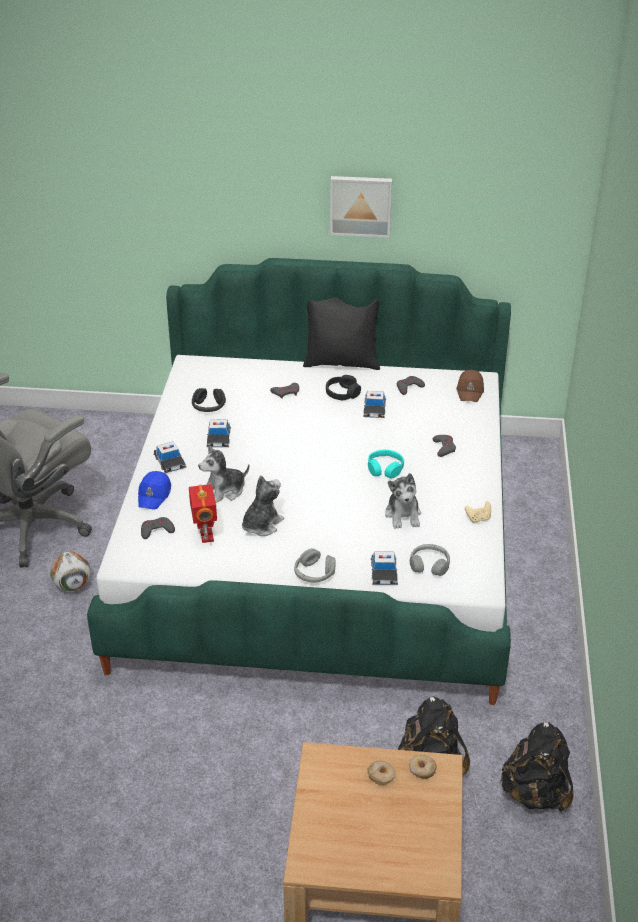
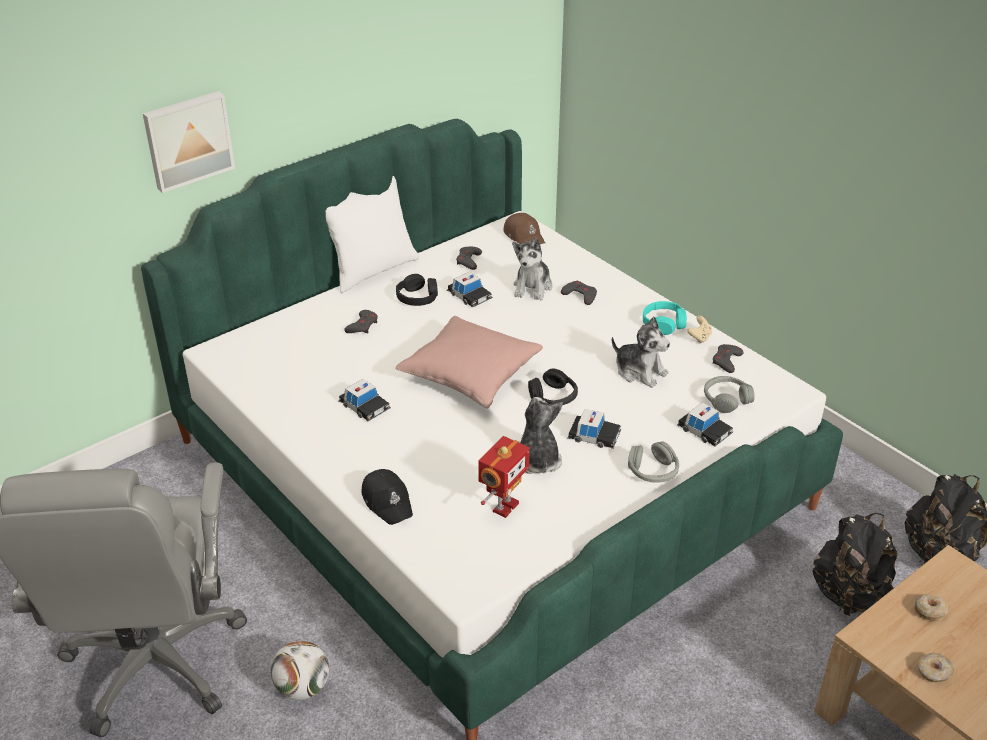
camera: 45 degrees left, 0 degrees up
(154, 495) = (388, 501): blue cap -> black cap
(156, 530) = (447, 534): grey game controller -> grey game controller (726, 361)
(170, 462) = (351, 459): toy car -> toy car (594, 435)
(205, 536) = (504, 506): toy robot -> toy robot turned 90 degrees clockwise
(208, 407) = (304, 382): black headphones -> black headphones (553, 397)
(224, 491) = (452, 452): plush toy -> plush toy (533, 287)
(301, 455) = (470, 374): none -> pink pillow
(341, 362) = (372, 270): black pillow -> white pillow
(361, 205) = (347, 68): picture -> picture (188, 140)
(385, 469) = (562, 342): turquoise headphones -> turquoise headphones (664, 323)
(422, 770) = (945, 580): donut -> donut (933, 672)

